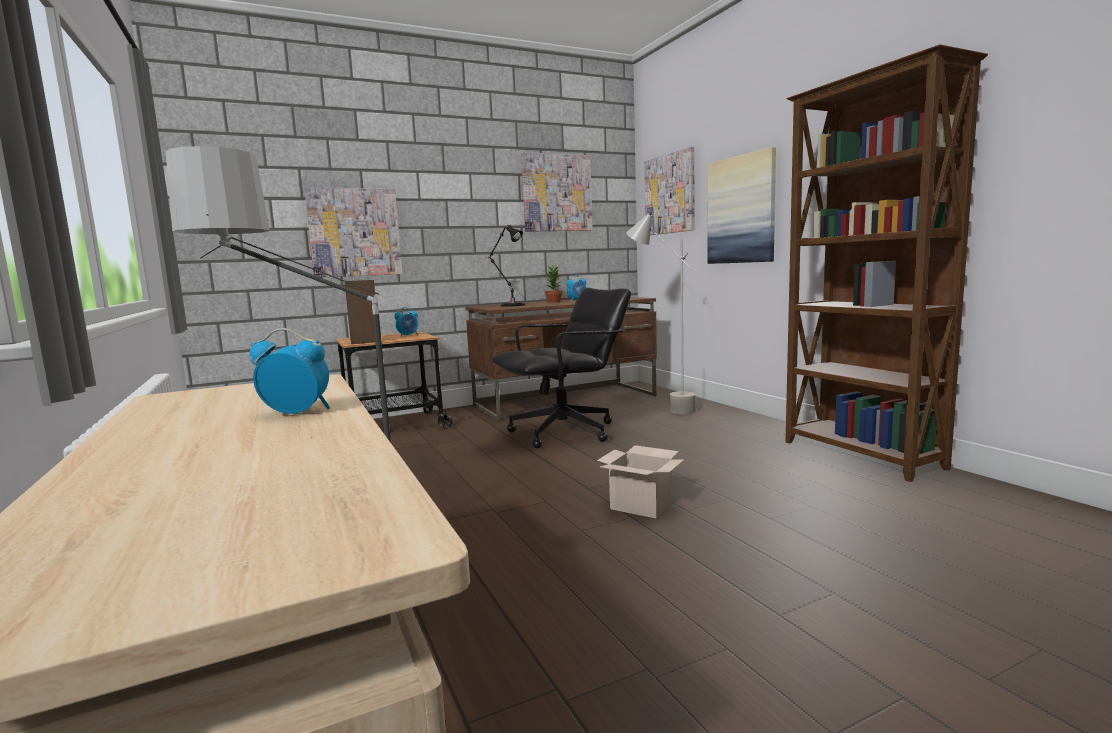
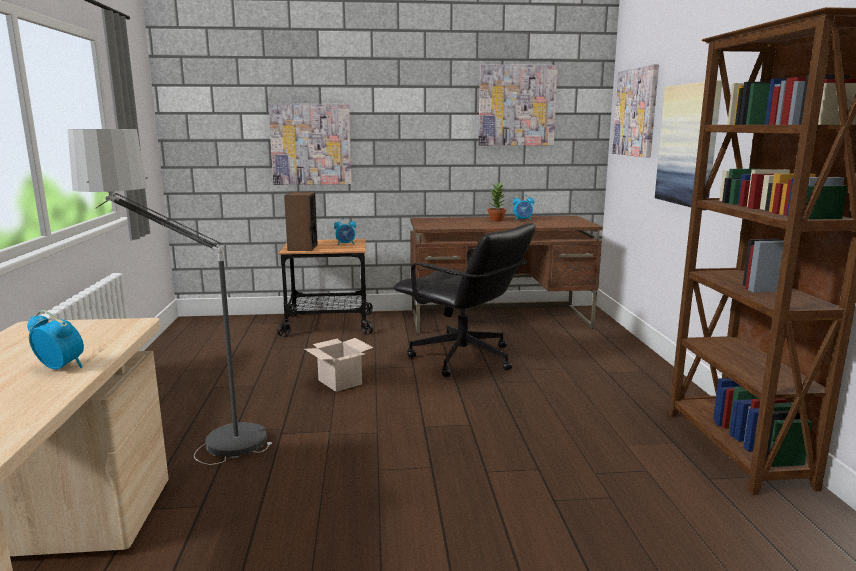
camera: 20 degrees right, 5 degrees up
(511, 305) = (448, 222): black table lamp -> none
(565, 432) = (463, 359): black office chair -> black office chair turned 45 degrees clockwise
(642, 506) = (453, 458): cardboard box -> cardboard box (341, 382)
(662, 408) = (584, 346): grey floor lamp -> none

